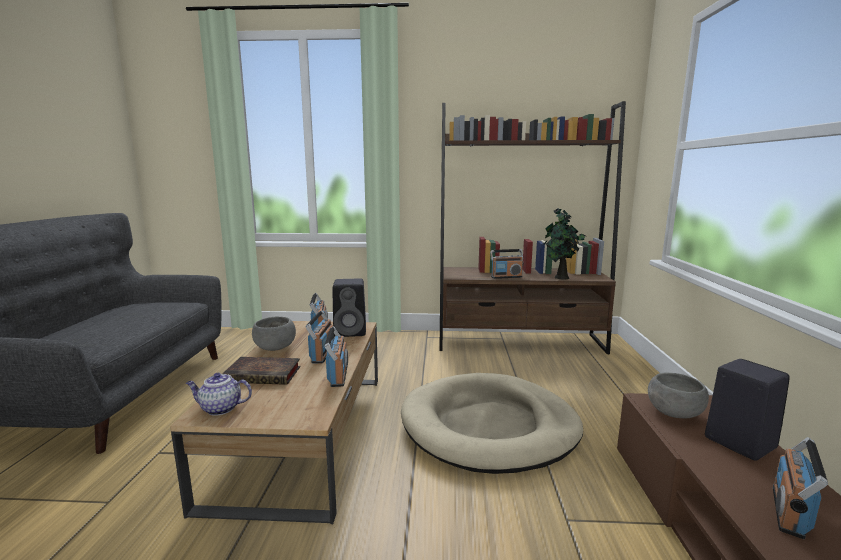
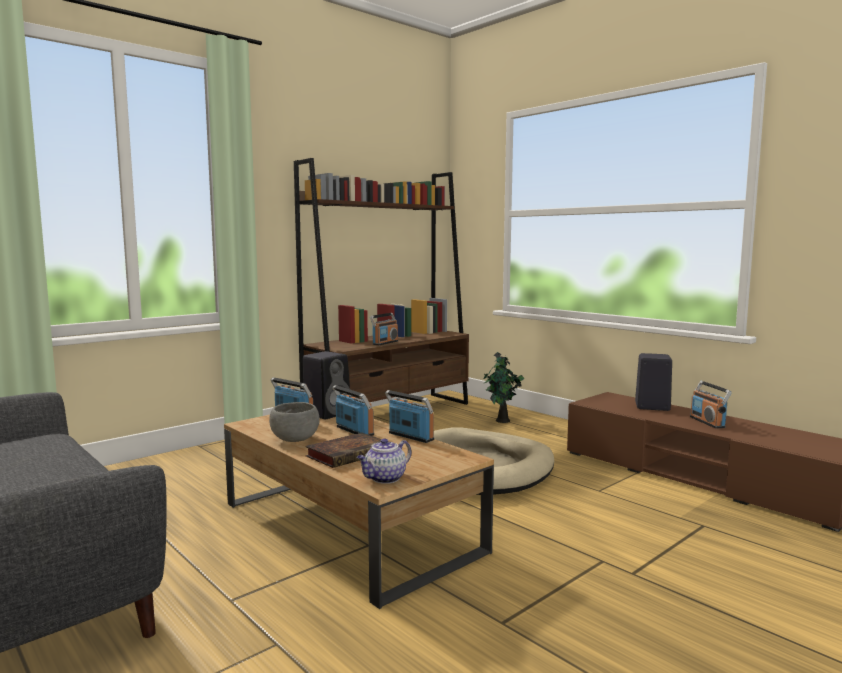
camera: 45 degrees left, 5 degrees down
(560, 277) = (426, 337): potted plant -> potted plant (502, 421)
(674, 414) = (608, 404): grey bowl -> none

